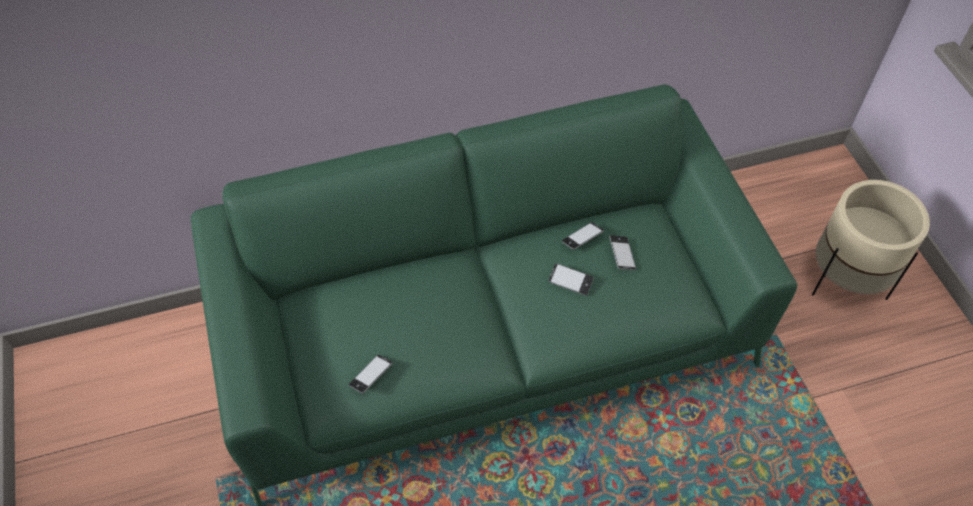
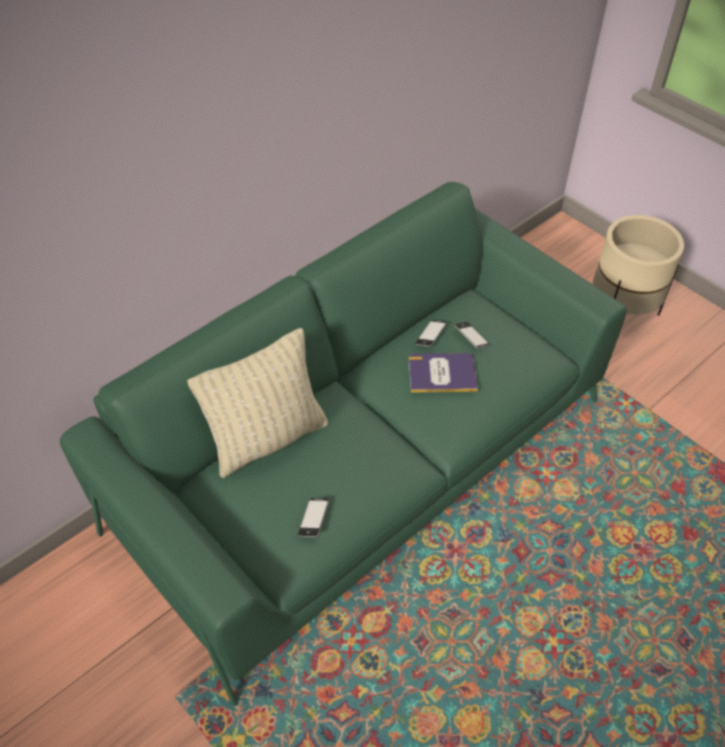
camera: 25 degrees left, 5 degrees down
(373, 282) = (267, 439): none -> beige pillow
(570, 281) = (442, 373): phone -> book

